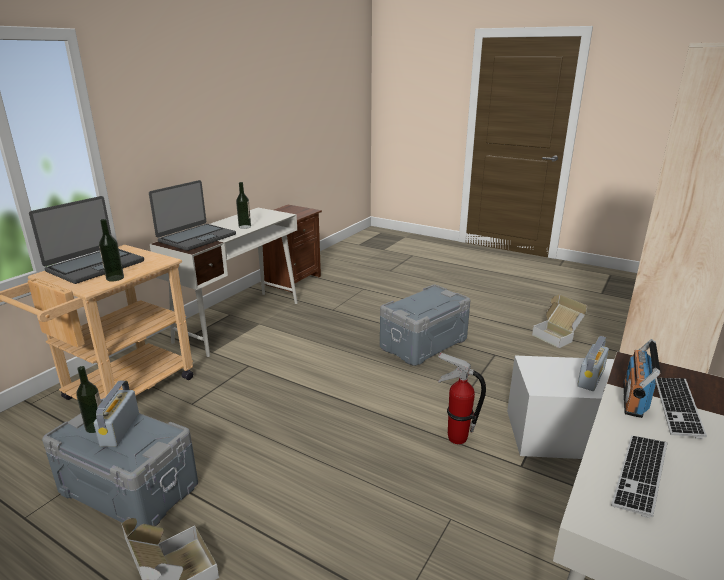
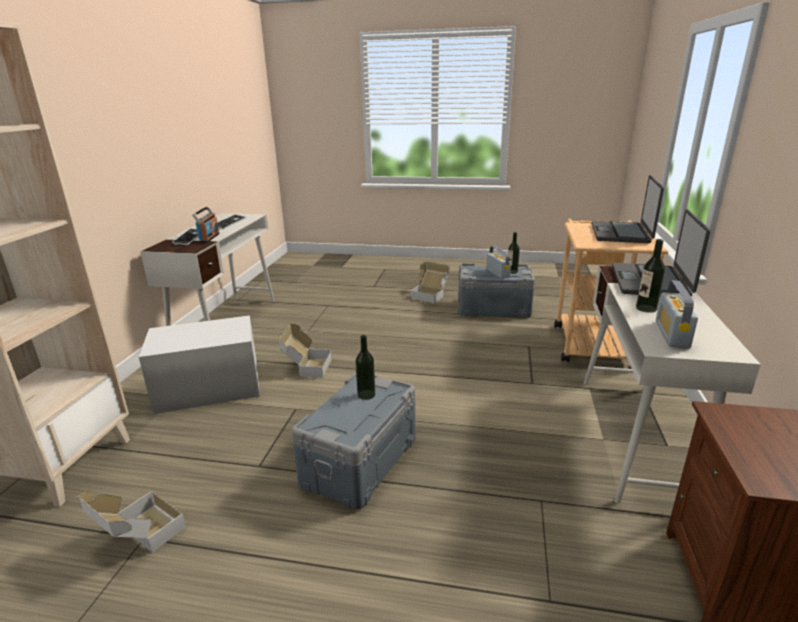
camera: 160 degrees right, 0 degrees up
(115, 278) = (579, 230): bottle -> bottle (366, 394)
(456, 438) = (306, 367): fire extinguisher -> cardboard box
(591, 378) = (189, 334): radio -> radio (672, 334)

